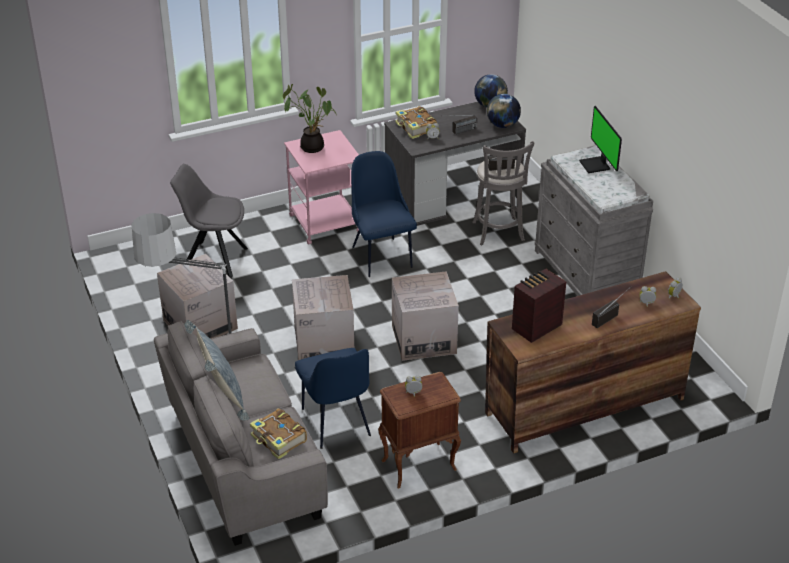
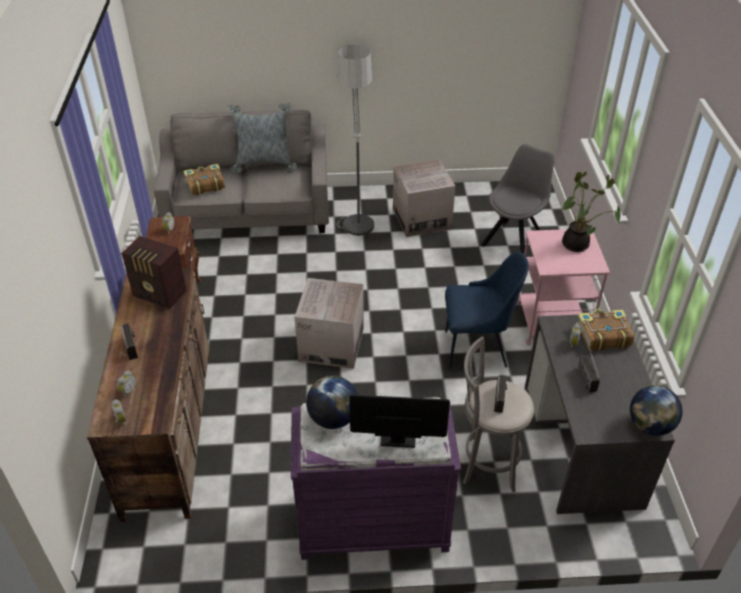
camera: 110 degrees right, 5 degrees up
(324, 342) = (362, 281): cardboard box -> none
(337, 422) = (259, 267): blue chair -> none
(502, 125) = (591, 422): globe -> globe (333, 418)
(535, 327) = (160, 295): radio -> radio turned 135 degrees clockwise
(586, 274) = (372, 522): grey dresser -> purple dresser

